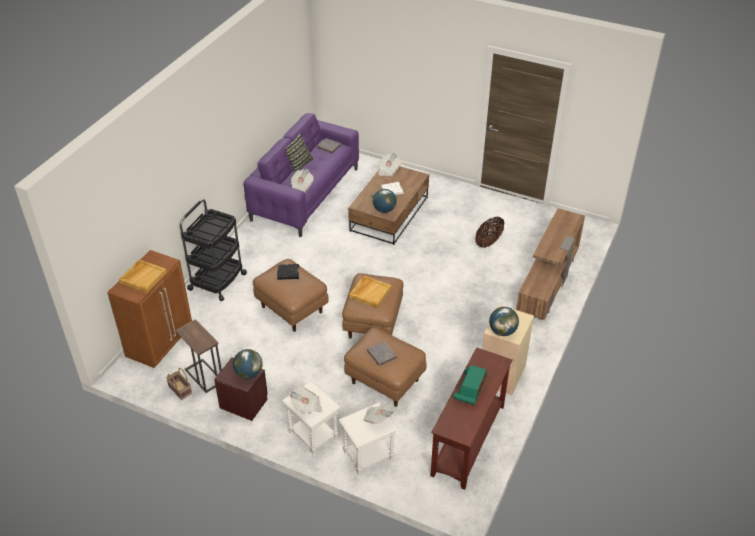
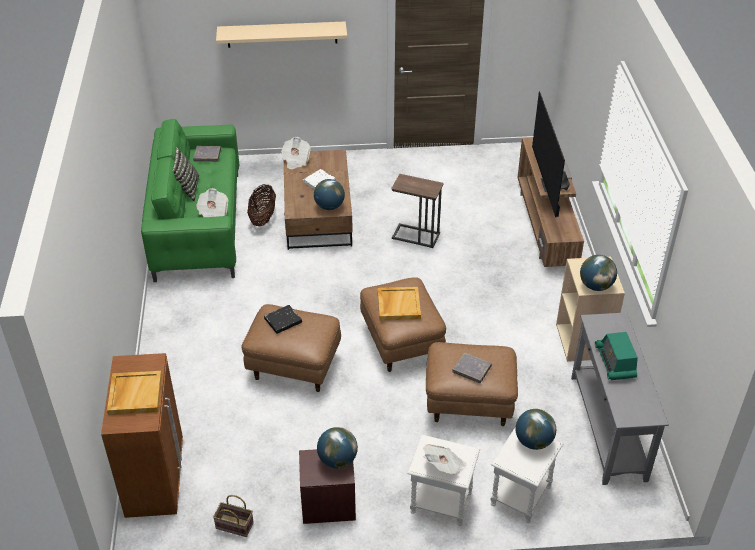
camera: 30 degrees left, 0 degrees up
(204, 376) = (252, 494): brown side table -> brown side table (416, 236)
(218, 281) = (173, 371): black cart -> none
(305, 194) = (198, 225): purple sofa -> green sofa
(378, 418) = (533, 442): newspaper -> globe
(407, 75) = (282, 34): none -> beige shelf
(468, 441) = (608, 428): brown console table -> grey console table
(488, 241) = (451, 204): basket -> basket (263, 217)
(546, 249) = (550, 185): none -> television

